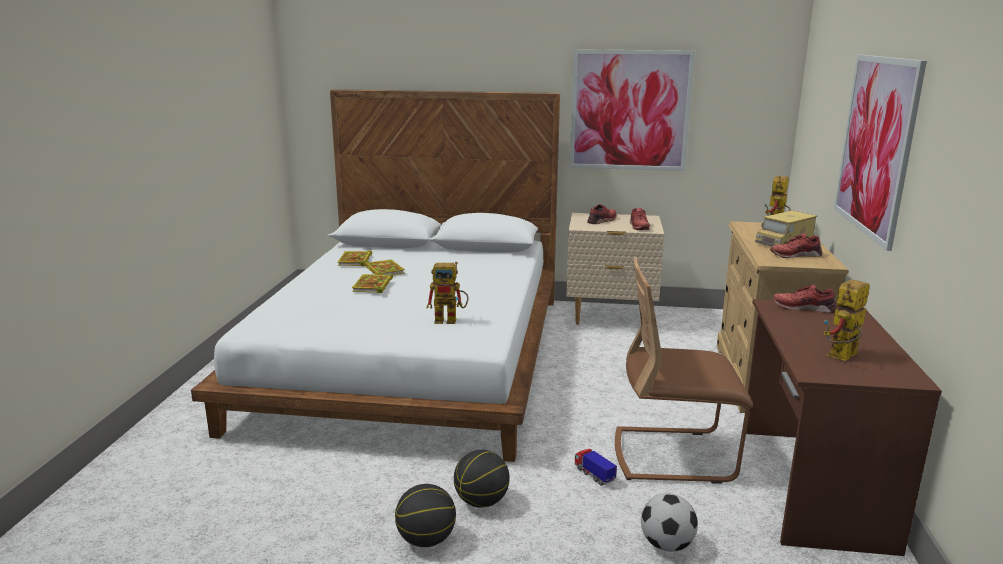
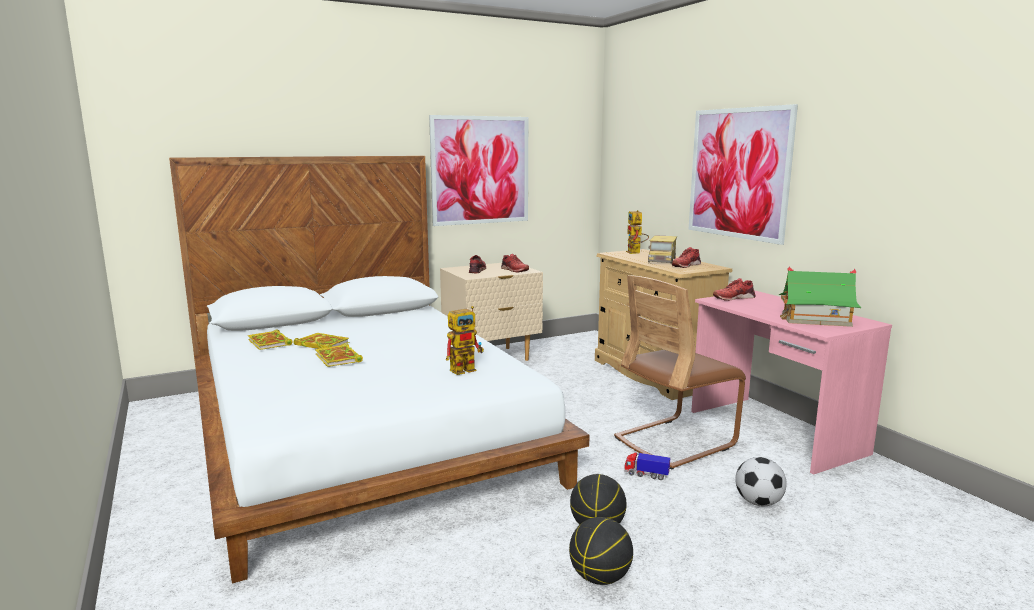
camera: 35 degrees left, 5 degrees down
(810, 485) = (774, 432): brown desk -> pink desk
(842, 357) = (815, 319): toy robot -> toy house

